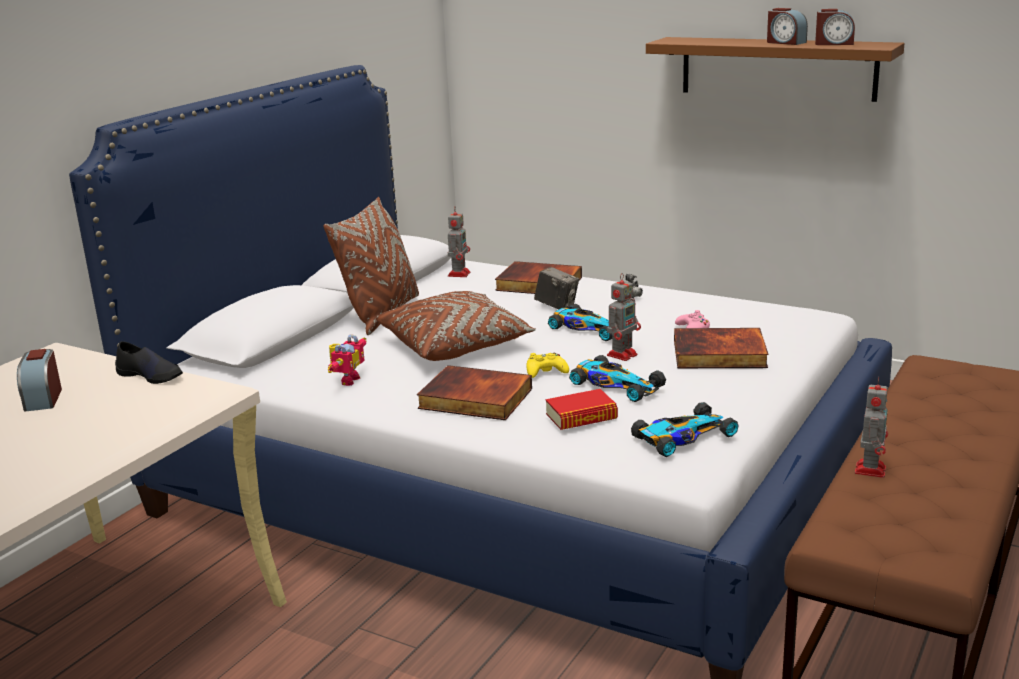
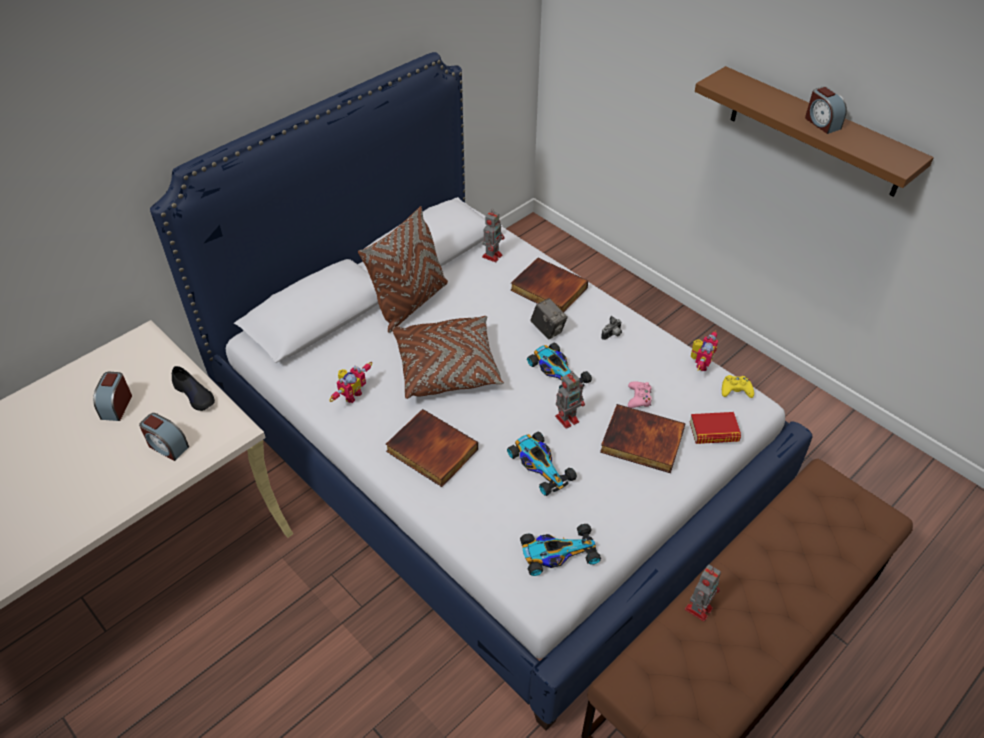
camera: 15 degrees right, 25 degrees up
(546, 371) = (497, 429): yellow game controller -> yellow game controller (736, 390)
(581, 416) = (496, 502): book -> book (713, 432)
(741, 301) = (699, 363): none -> toy robot
(834, 43) = (864, 141): alarm clock -> alarm clock (167, 446)

